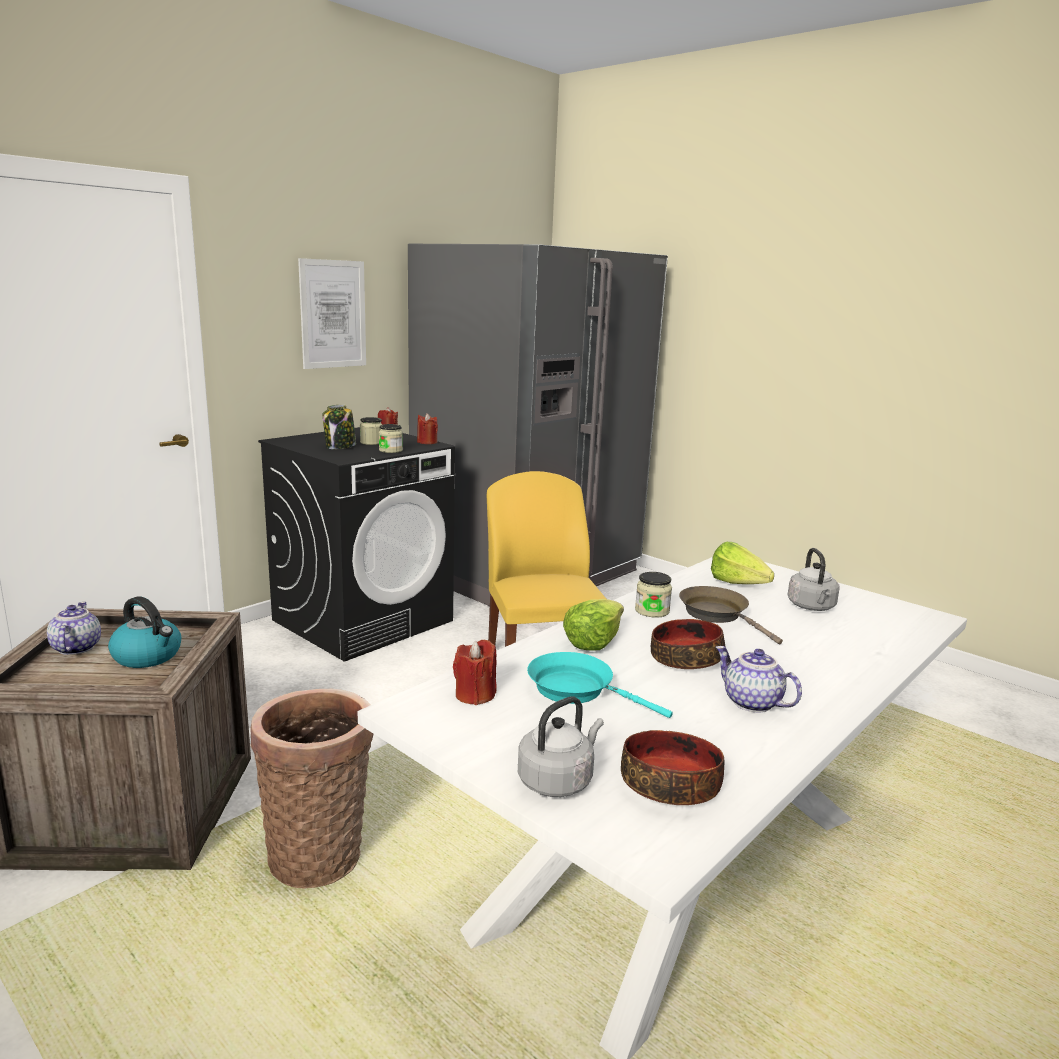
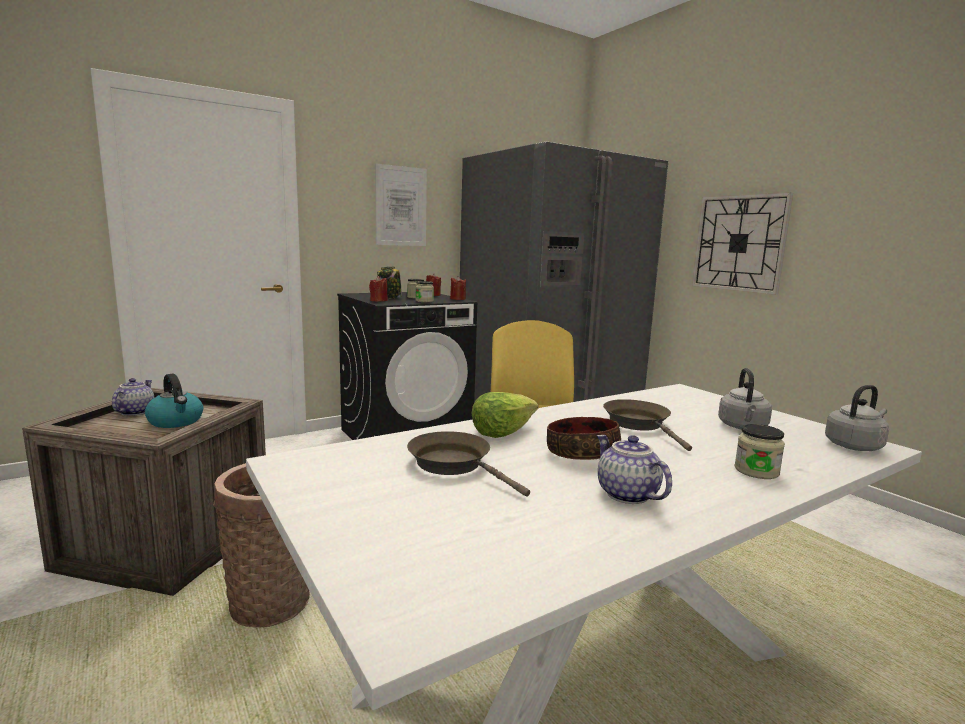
camera: 15 degrees right, 5 degrees down
(475, 695) = (357, 458): red candle -> red candle (378, 301)
(558, 780) = (366, 535): grey kettle -> grey kettle (855, 446)
(577, 690) = (454, 465): turquoise frying pan -> brown frying pan
(652, 611) = (576, 416): jar -> jar (756, 471)
(671, 786) = (480, 557): bowl -> none
(741, 586) = (678, 407): lettuce -> none
(753, 362) = (739, 243): none -> wall clock

